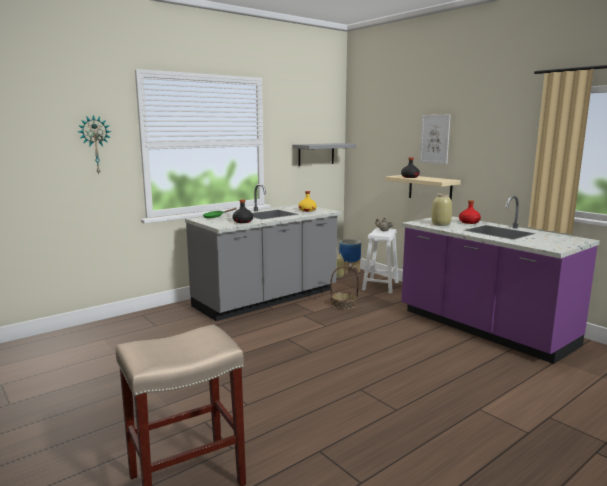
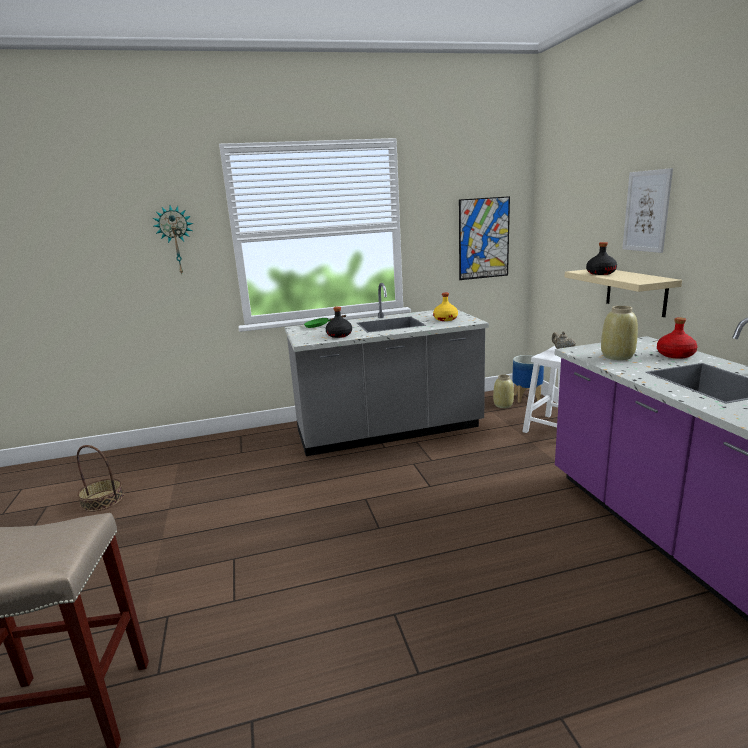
camera: 25 degrees right, 5 degrees up
(316, 154) = (483, 238): grey shelf -> picture
(344, 304) = (480, 453): basket -> basket (103, 500)

